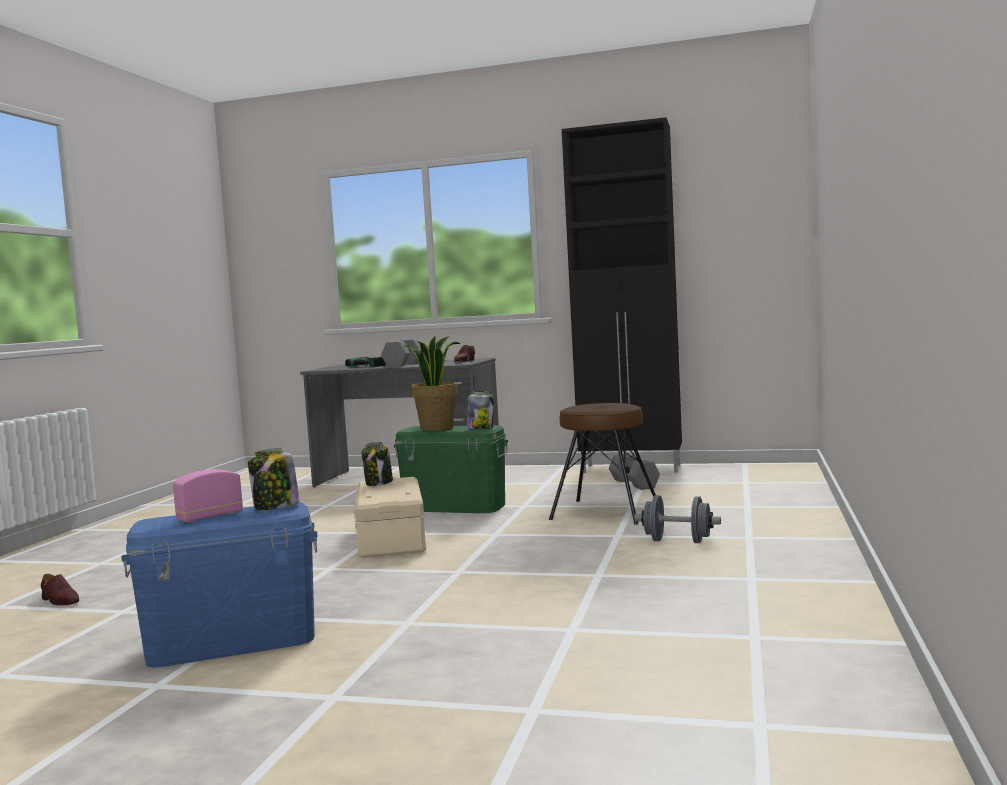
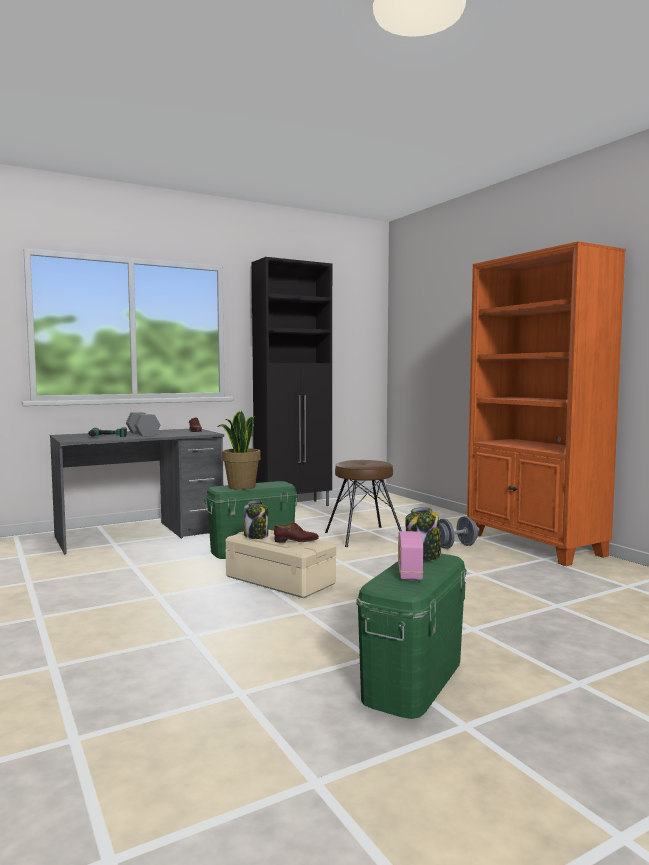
camera: 45 degrees left, 0 degrees up
(60, 601) = (136, 709): brown shoe -> brown shoe (296, 541)
(231, 643) = (414, 680): blue storage box -> green storage box
(480, 428) = (279, 484): jar -> none
(635, 483) = (326, 516): grey dumbbell -> none
(800, 560) = (534, 545): none -> orange bookcase

